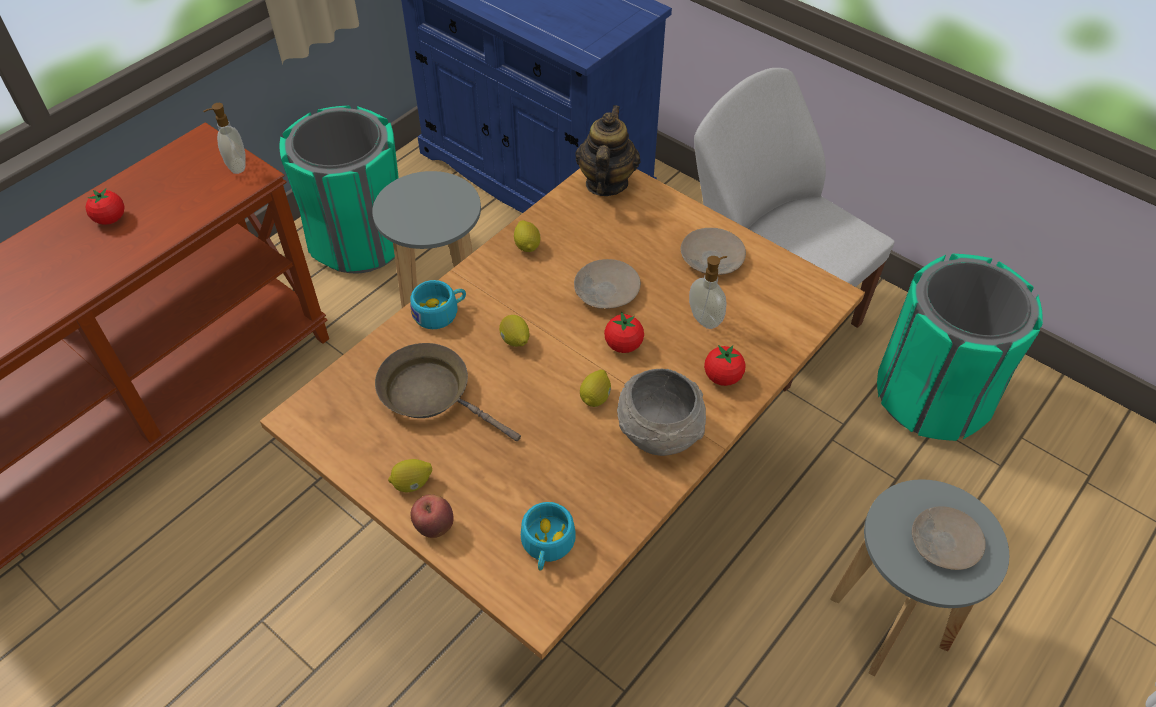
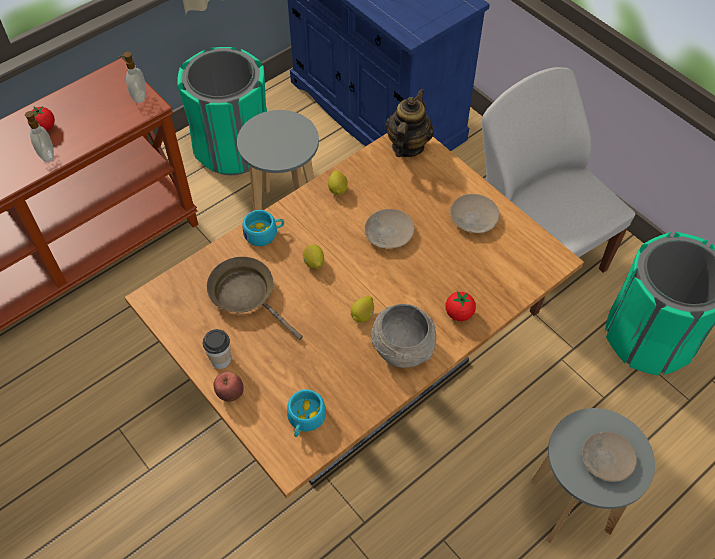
camera: 10 degrees right, 5 degrees up
(412, 484) = (221, 359): lemon -> cup
(623, 345) = (391, 278): tomato -> none
(706, 318) = (457, 266): soap dispenser -> soap dispenser (48, 155)

